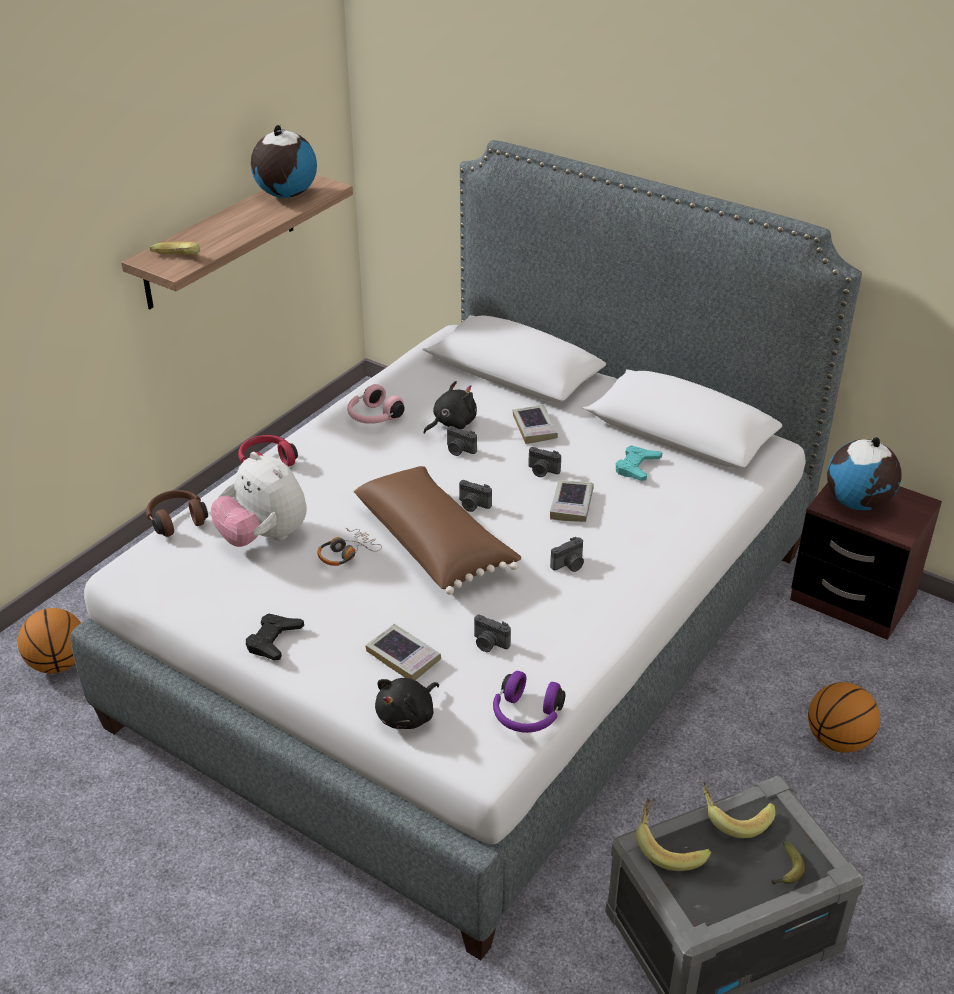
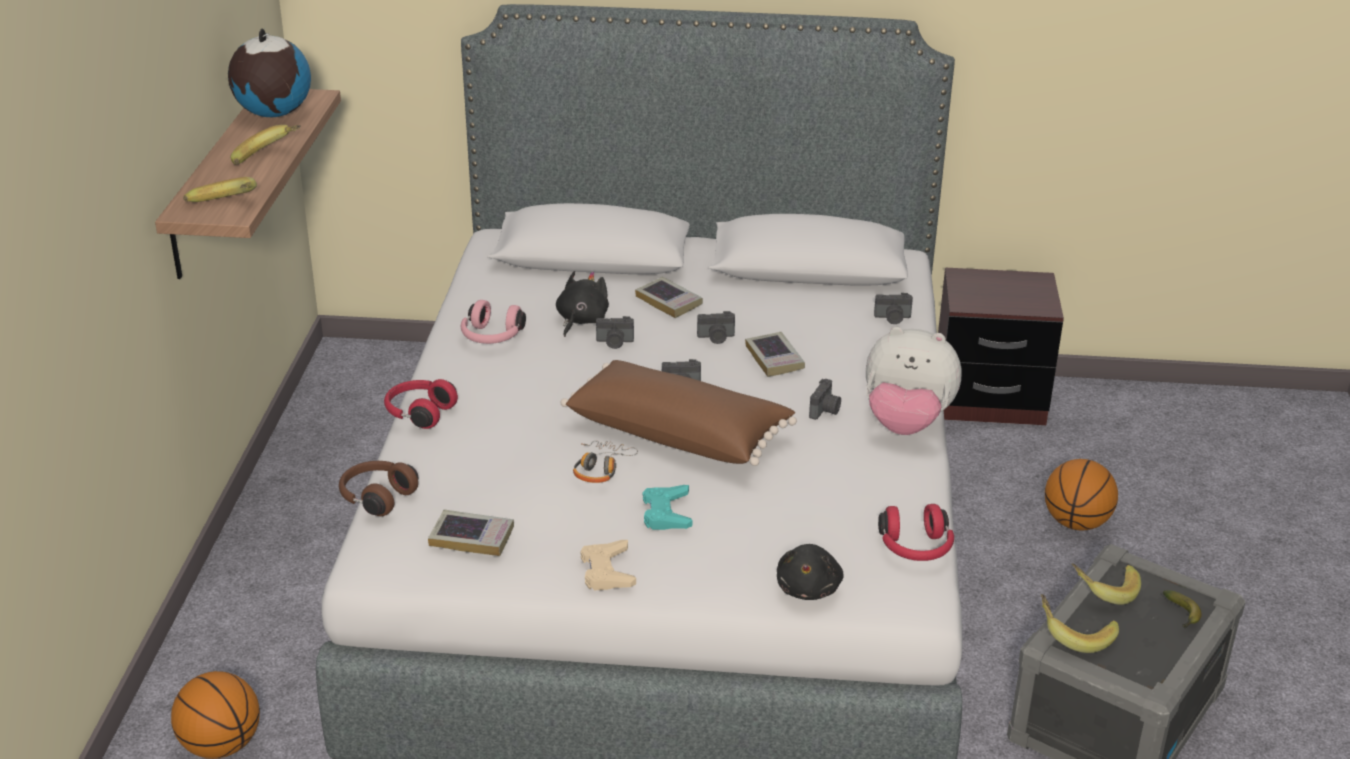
camera: 30 degrees left, 5 degrees down
(244, 231) = (269, 159): none -> banana
(263, 537) = (495, 482): plush toy -> plush toy (906, 423)
(273, 640) = (607, 571): black game controller -> beige game controller
(403, 656) = (752, 540): book -> book (472, 537)
(489, 644) = (820, 501): camera -> camera (892, 318)
(526, 716) = (915, 548): purple headphones -> red headphones
(637, 467) = (801, 308): turquoise game controller -> turquoise game controller (666, 513)
(858, 503) = (989, 294): globe -> none

